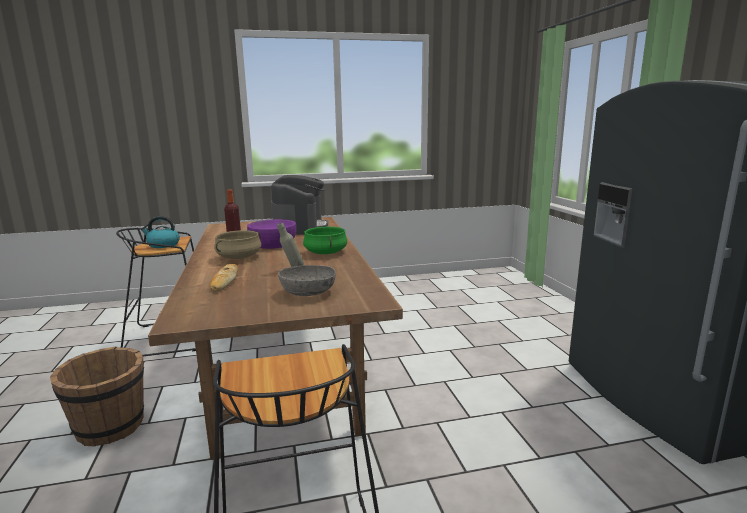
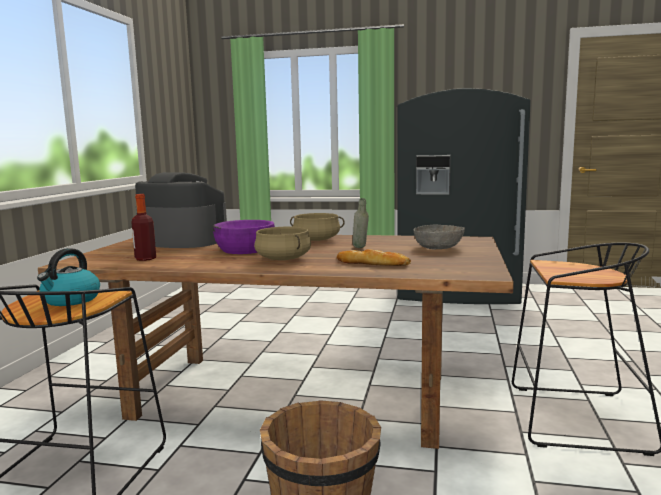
camera: 65 degrees left, 5 degrees down
(326, 252) = (317, 240): green cooking pot -> beige cooking pot

